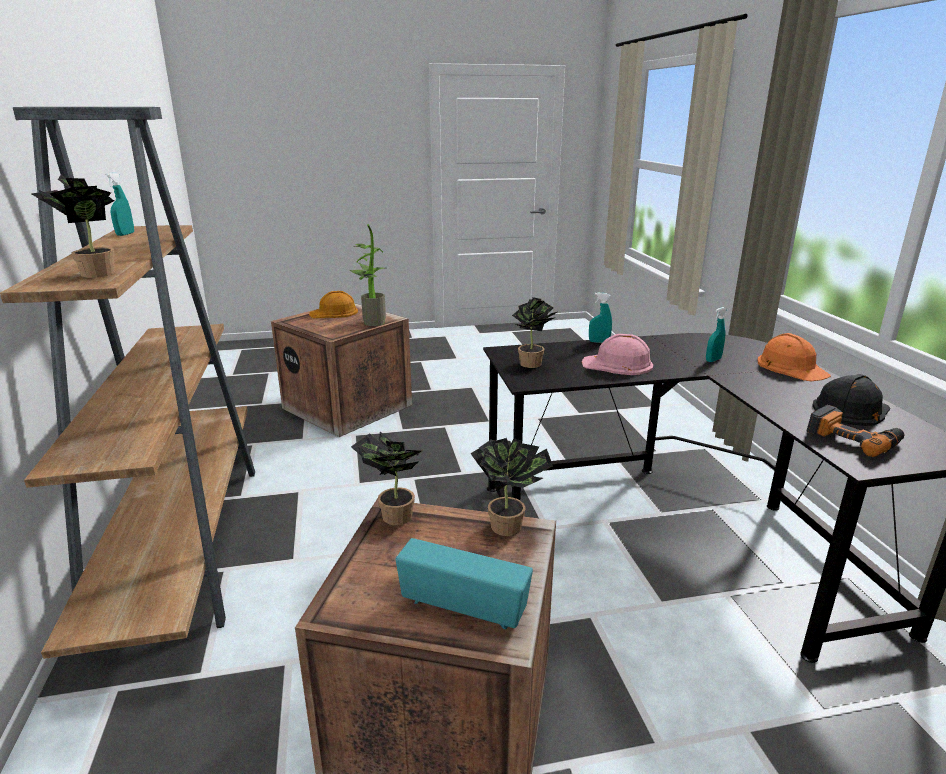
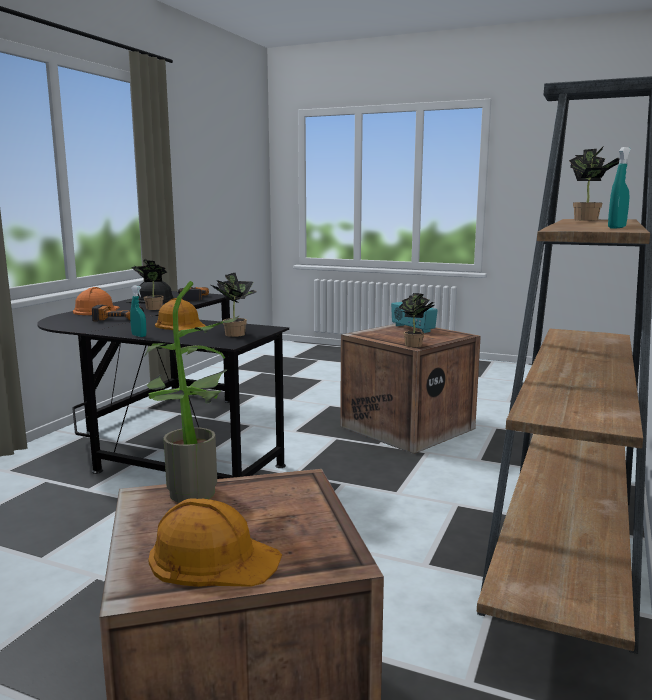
camera: 145 degrees left, 10 degrees down
(510, 525) = (363, 336): potted plant -> potted plant (151, 308)
(618, 364) = (181, 325): pink hard hat -> orange hard hat
(713, 360) = (119, 318): turquoise spray bottle -> power drill

